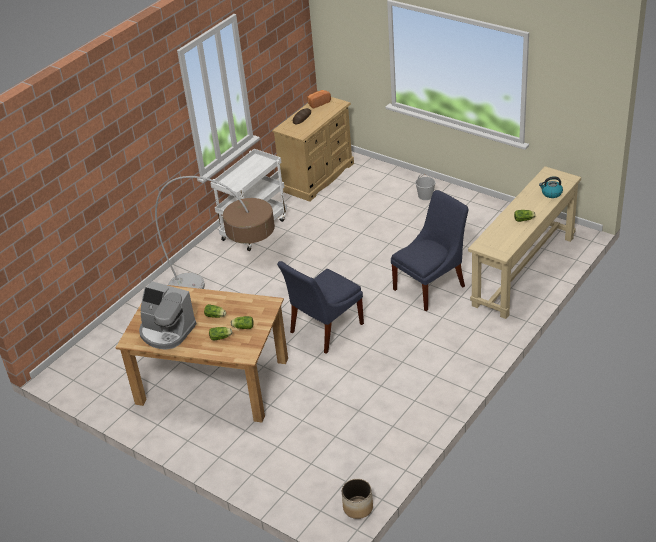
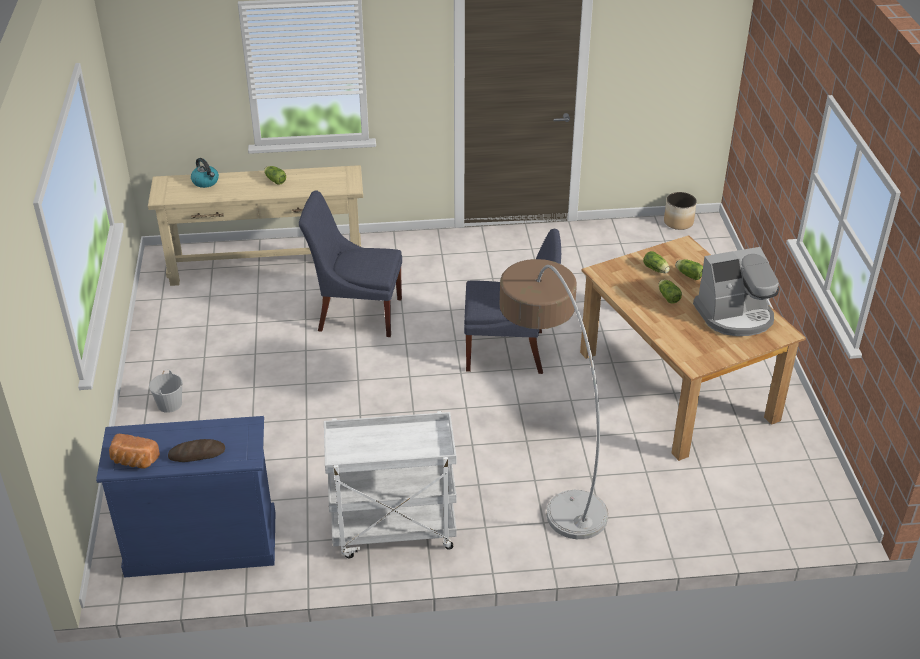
camera: 135 degrees left, 0 degrees up
(166, 332) = (735, 315): coffee machine -> coffee machine turned 90 degrees clockwise
(318, 177) = (201, 543): beige dresser -> blue dresser

